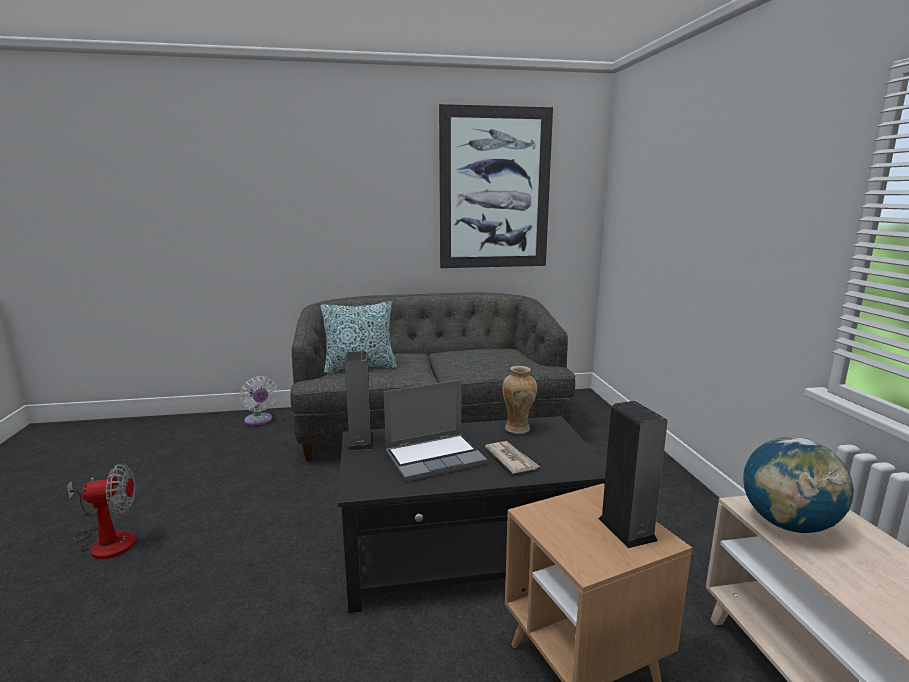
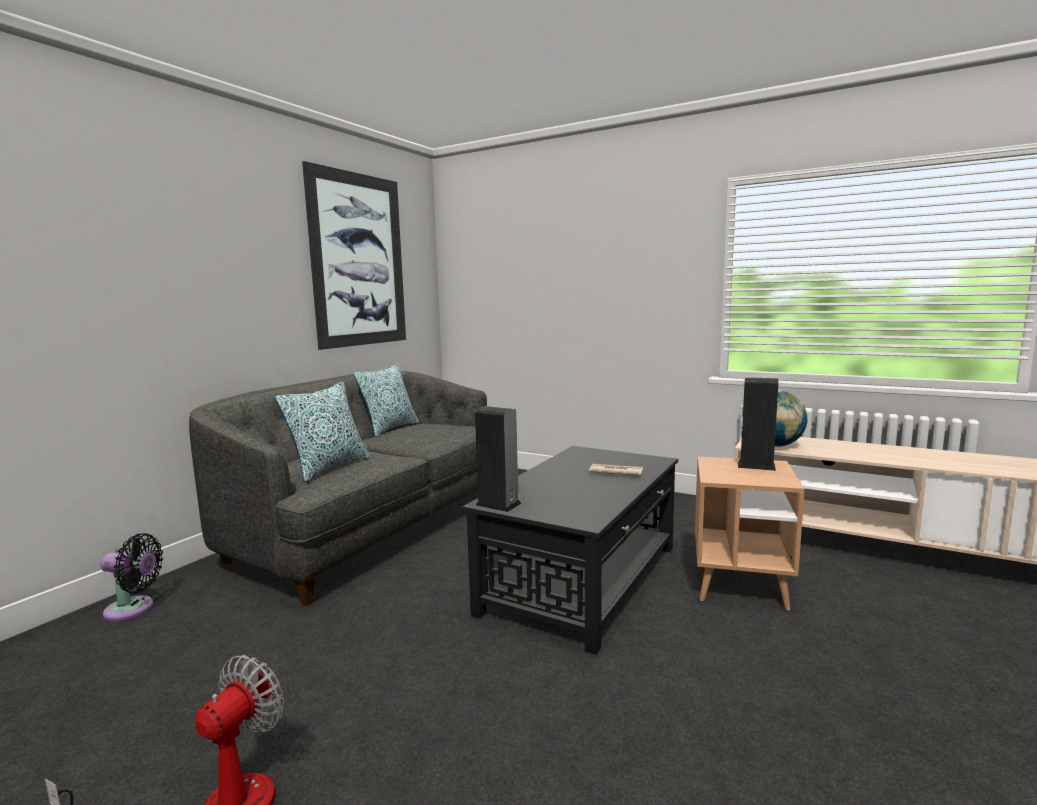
camera: 50 degrees left, 5 degrees down
(259, 420) = (133, 609): white fan -> black fan
(435, 457) = (575, 489): laptop -> none
(479, 347) = (390, 428): none -> pillow
(518, 429) = (572, 459): vase -> none

